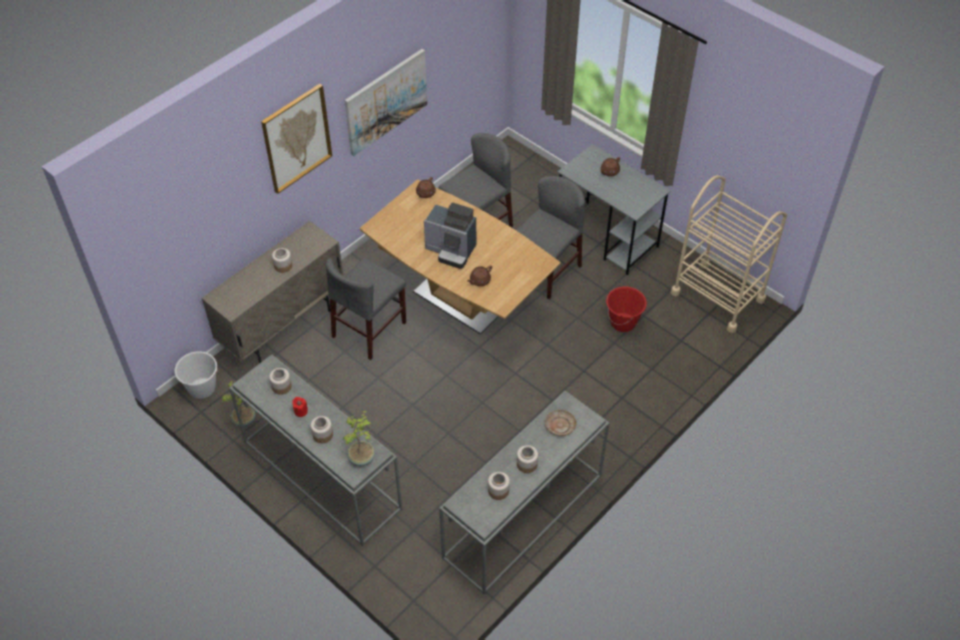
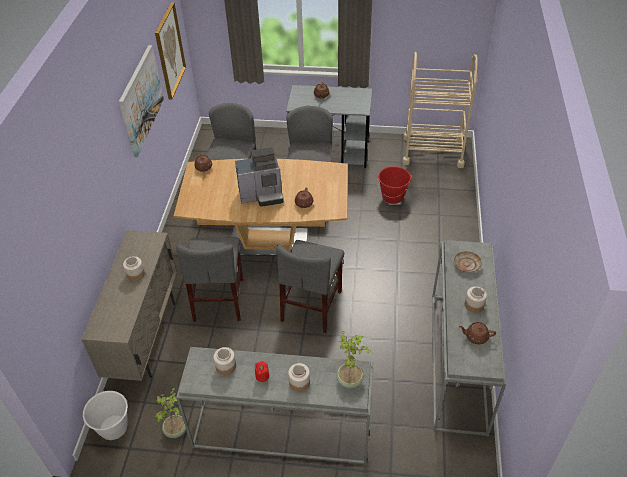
camera: 35 degrees left, 5 degrees down
(296, 138) = (99, 147): picture -> picture (169, 51)
(442, 384) = (311, 306): none -> grey chair
(498, 491) = (476, 337): jar -> brown teapot

